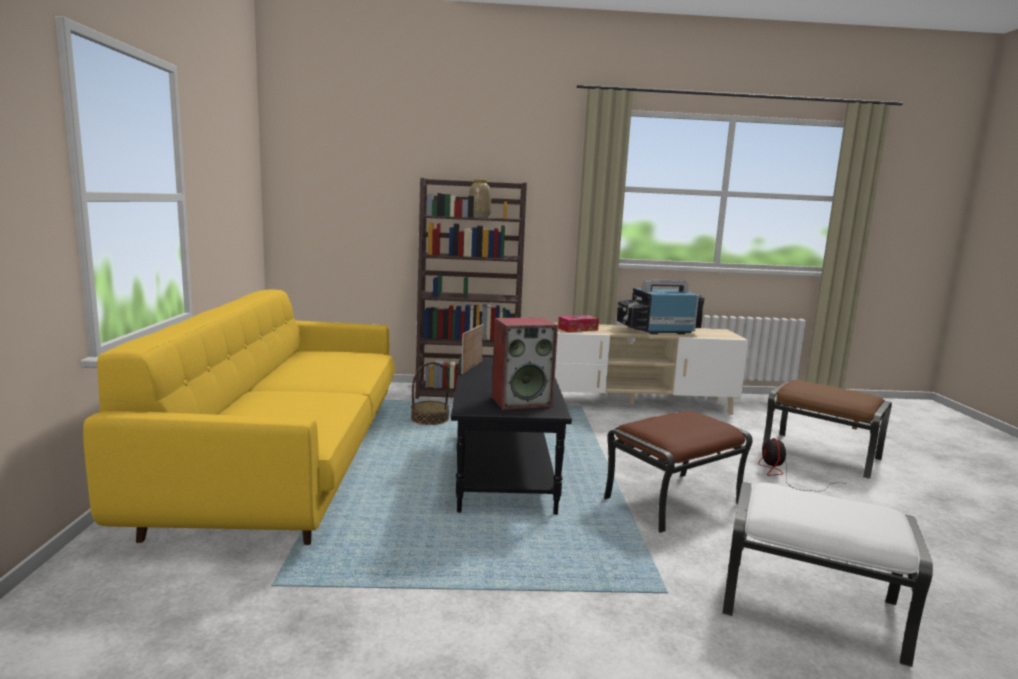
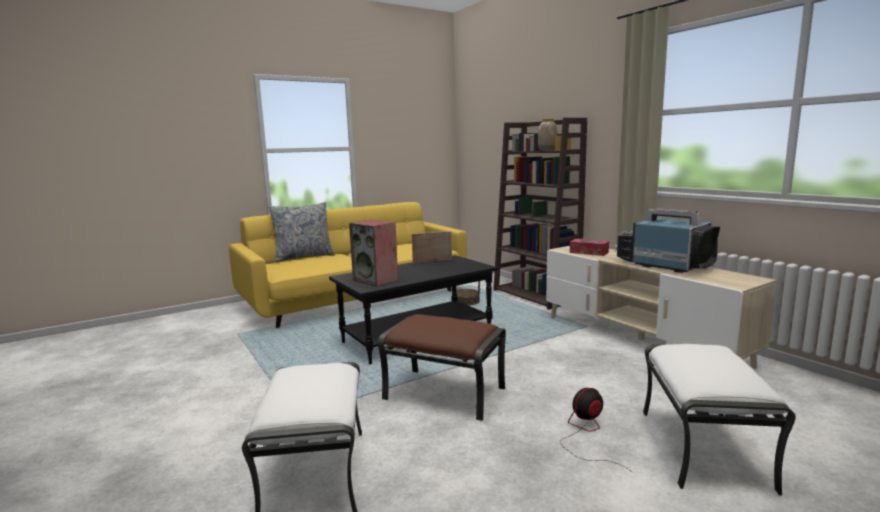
camera: 60 degrees right, 0 degrees up
(231, 409) = (304, 257): none -> pillow
(822, 454) = (704, 449): brown ottoman -> white ottoman

